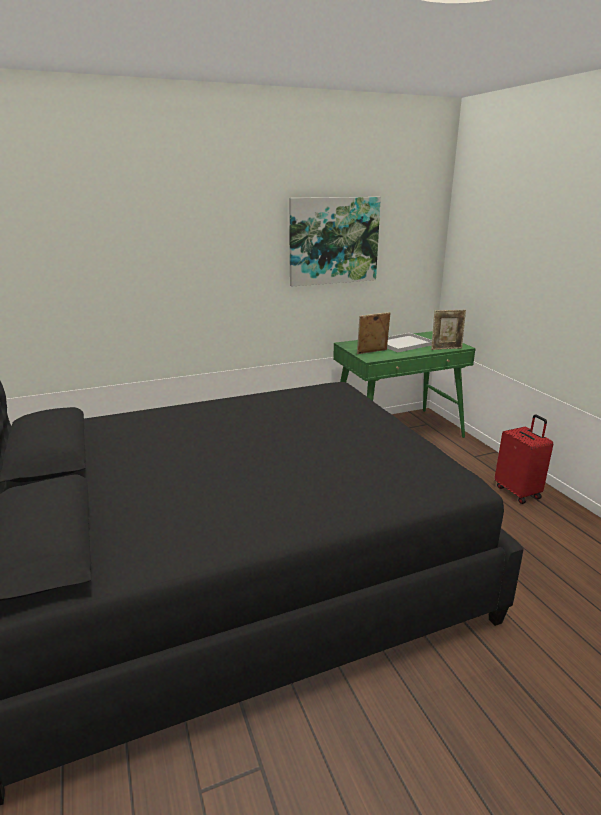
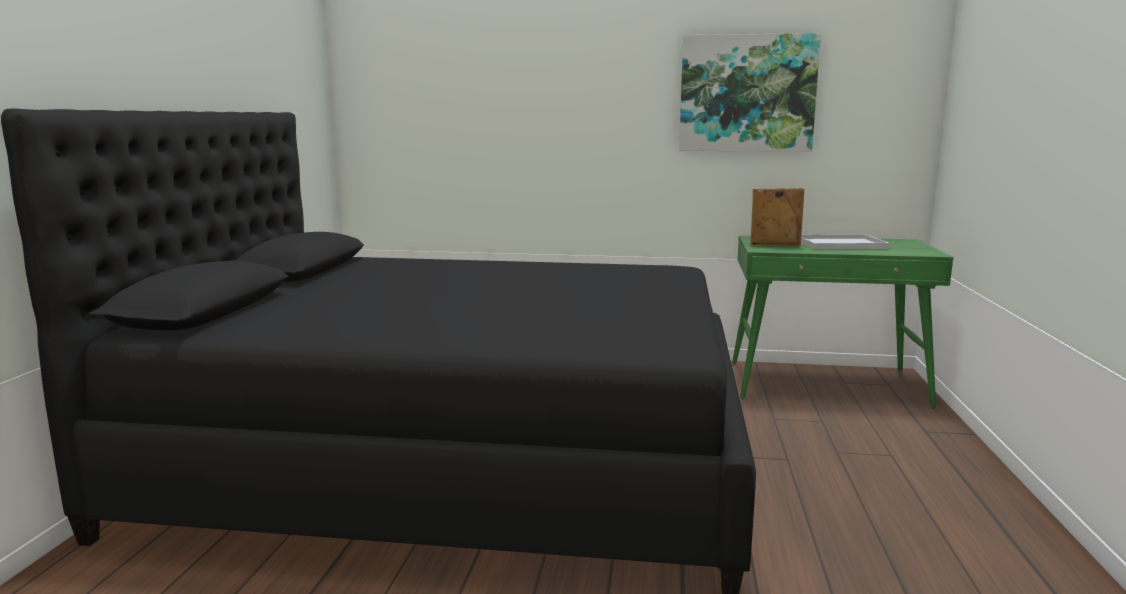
camera: 30 degrees right, 10 degrees down
(446, 348) = (900, 253): picture frame -> none
(518, 492) = (954, 483): red suitcase -> none

